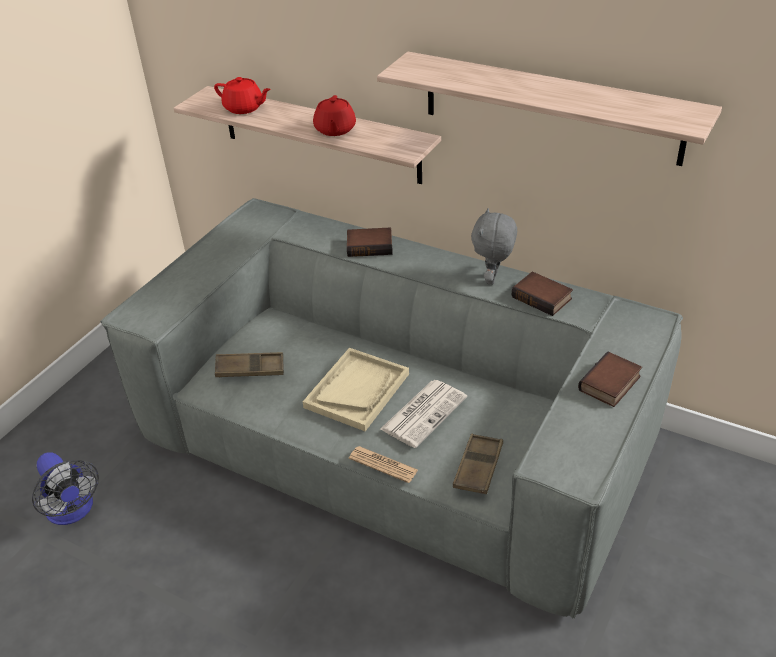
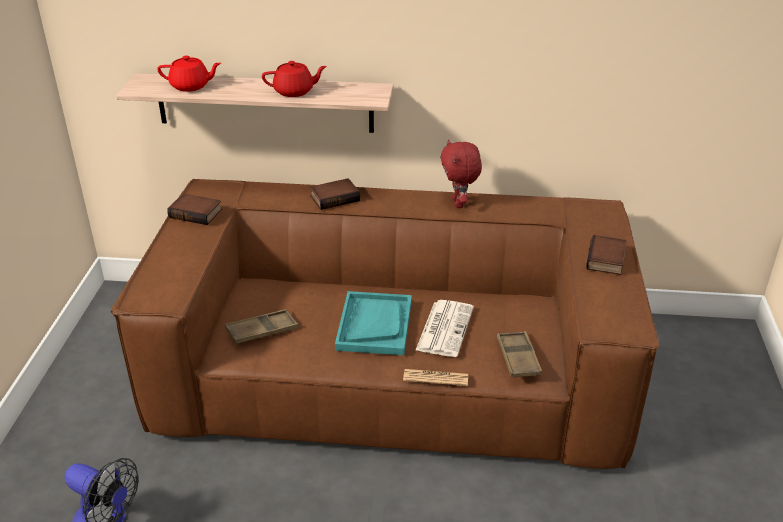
camera: 25 degrees left, 5 degrees down
(335, 130) = (294, 91): red teapot -> red teapot turned 75 degrees counterclockwise
(357, 390) = (374, 325): beige tray -> turquoise tray
(394, 440) = (392, 374): grey sofa -> brown sofa
(493, 279) = (459, 203): grey plush toy -> red plush toy
(543, 297) = (510, 209): book -> book (197, 213)
(550, 108) = (498, 41): shelf -> none

